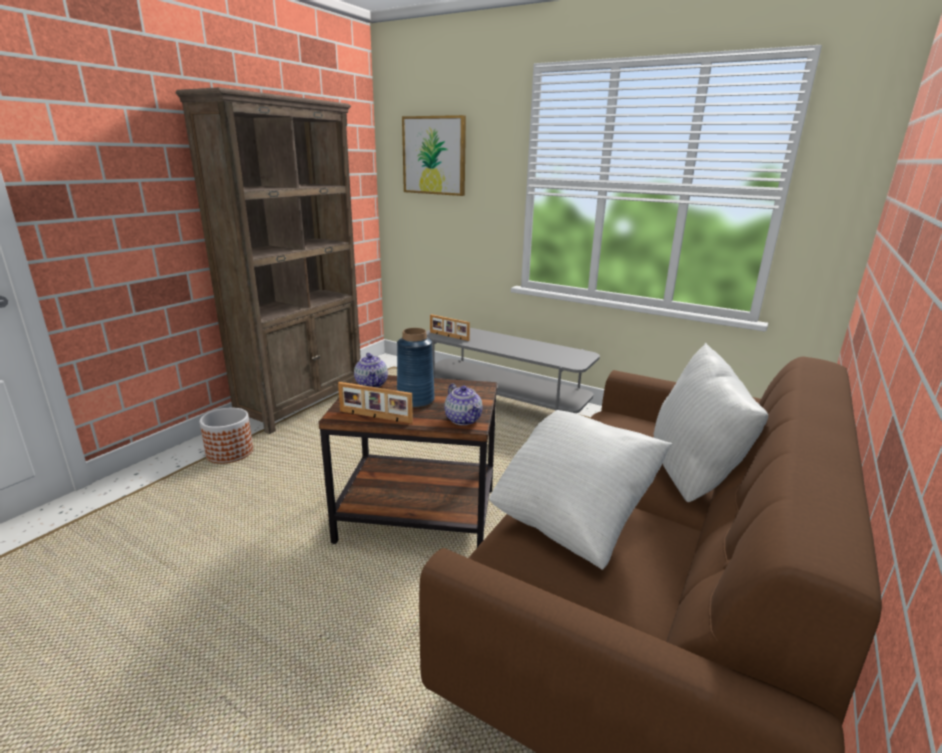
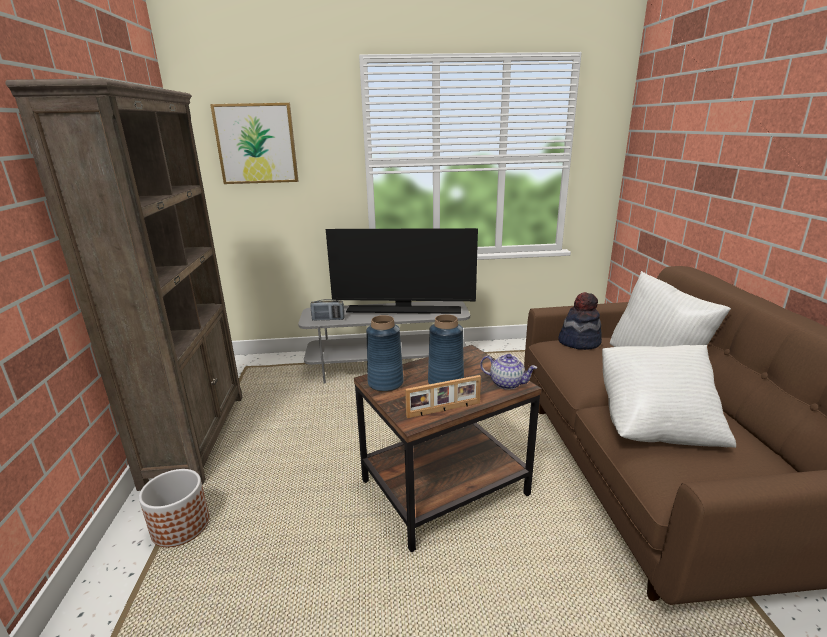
camera: 35 degrees left, 0 degrees up
(372, 384) = (385, 383): teapot -> blue vase
(449, 336) = (328, 319): picture frame -> radio
(526, 347) = (404, 310): none -> television
(641, 423) = (579, 342): none -> hat

